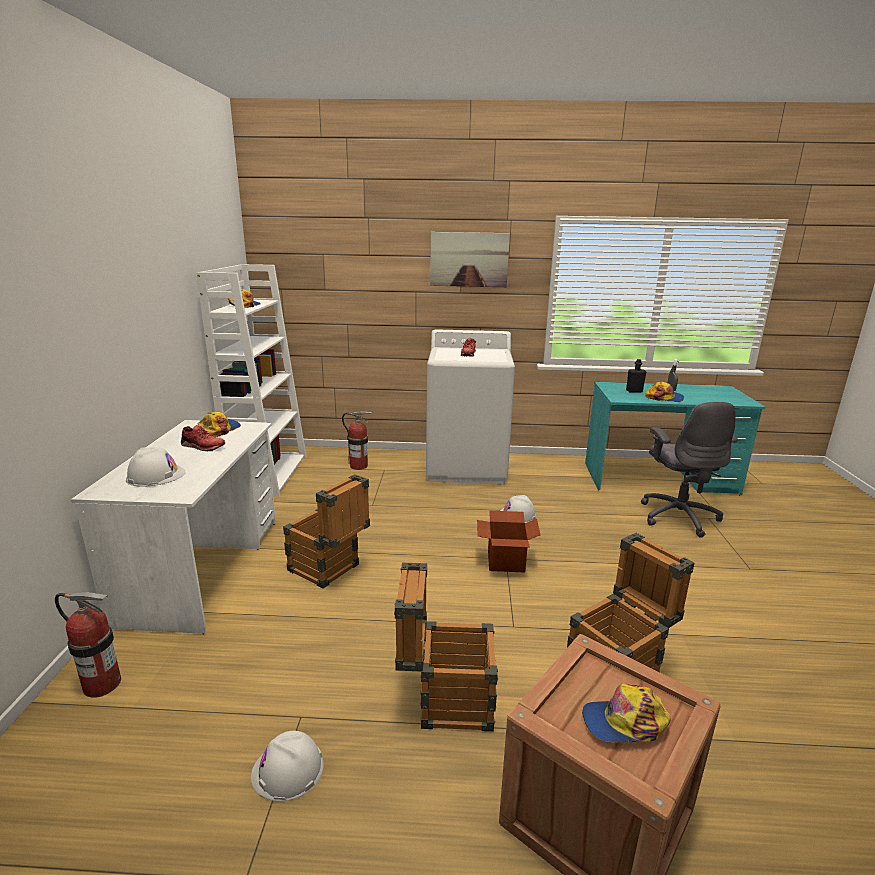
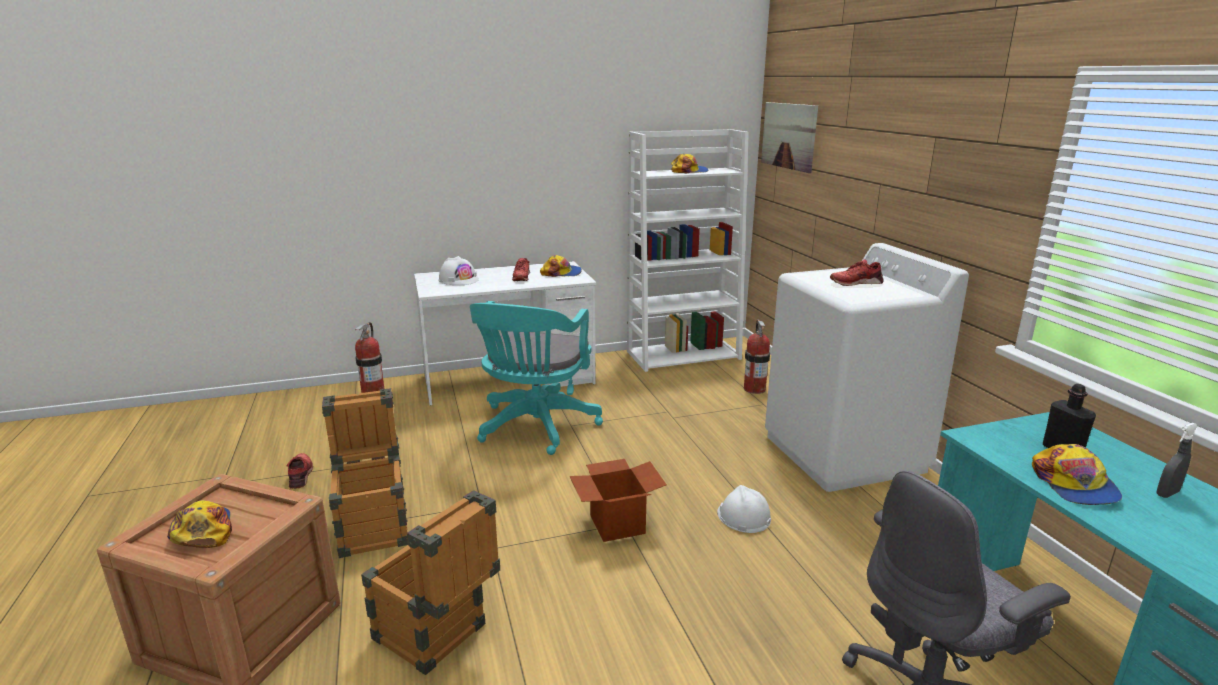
camera: 70 degrees right, 0 degrees up
(287, 770) = (301, 474): white hard hat -> red shoe
(329, 571) = (535, 428): crate -> turquoise office chair
(469, 259) = (941, 142): picture -> picture (789, 136)

